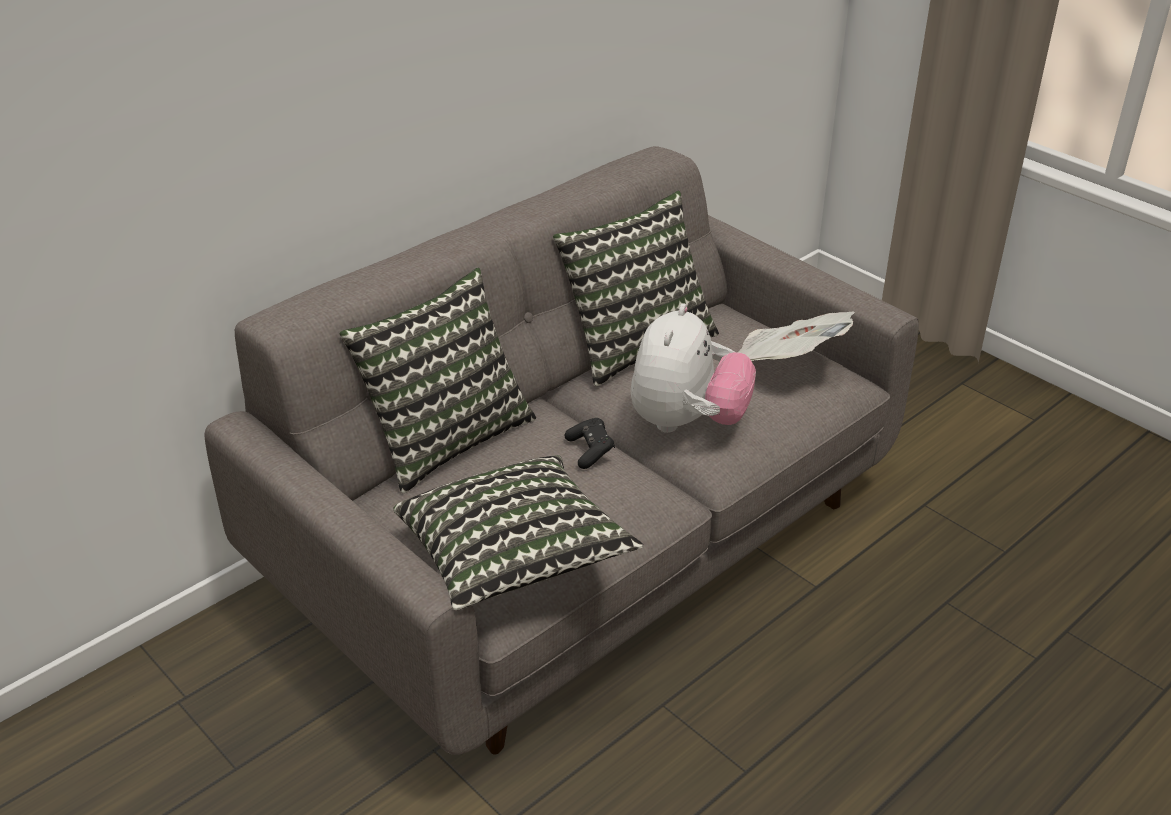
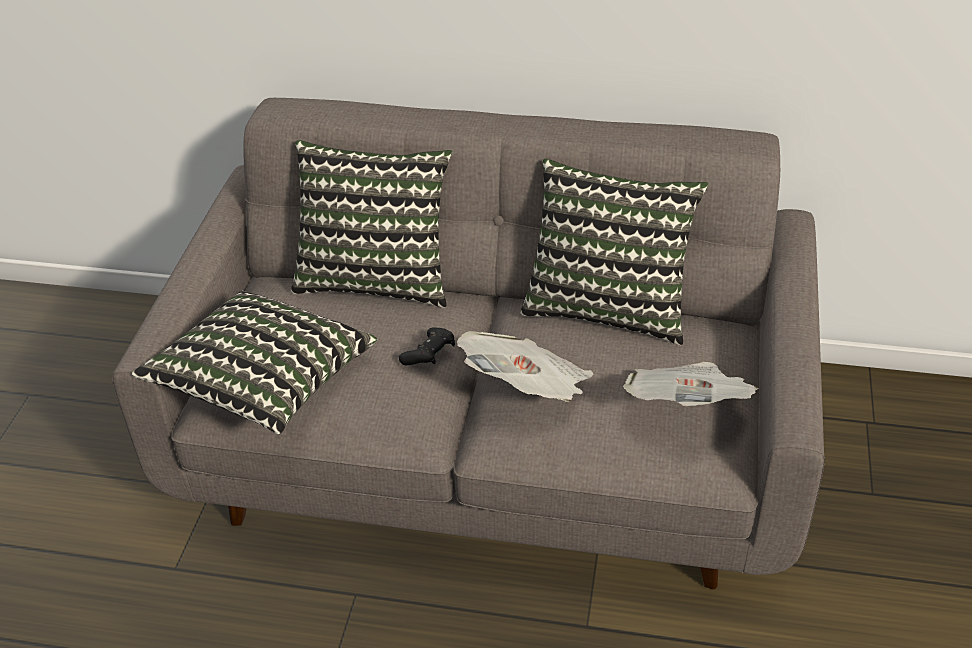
camera: 55 degrees right, 5 degrees up
(687, 422) = (528, 390): plush toy -> newspaper

